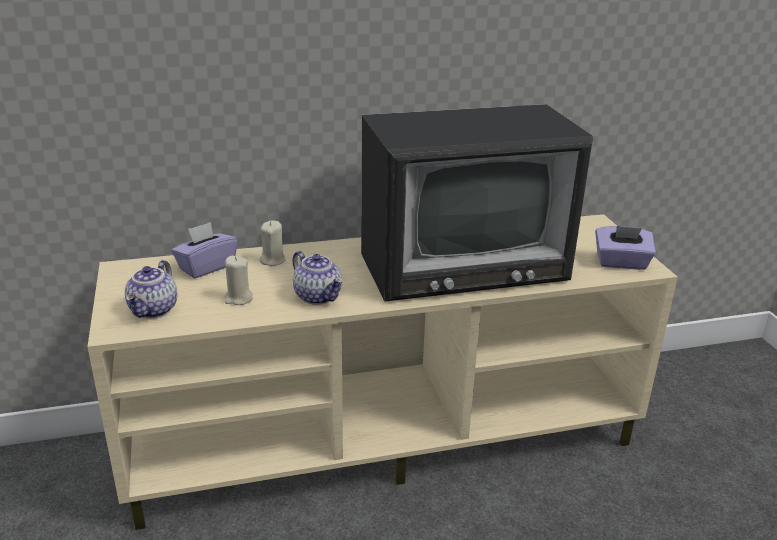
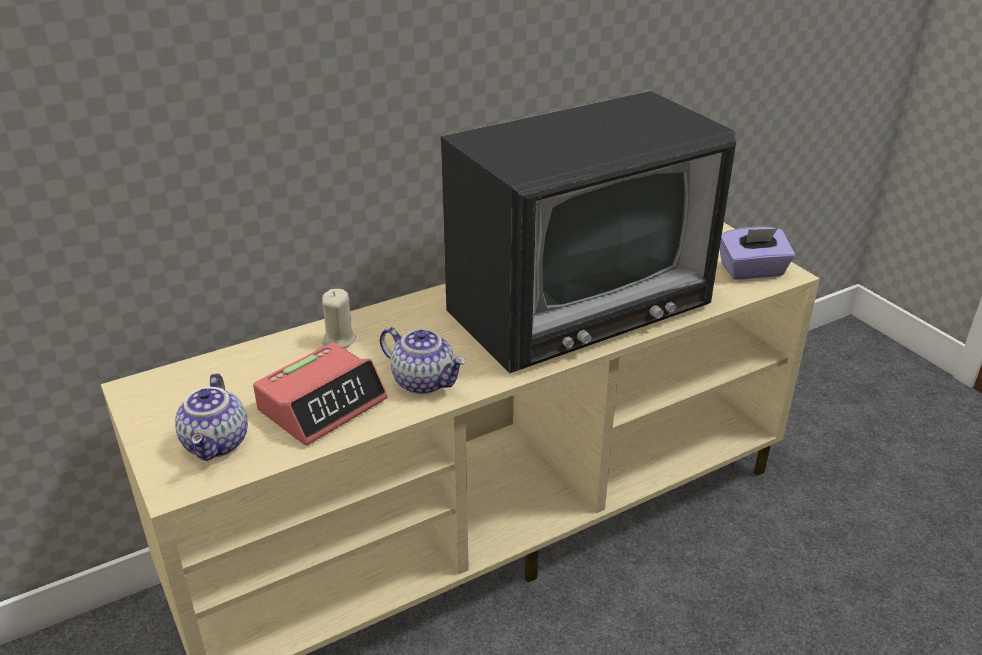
camera: 15 degrees left, 5 degrees up
(206, 267) = (255, 365): purple tissue box -> none
(238, 298) = (322, 404): beige candle -> alarm clock

